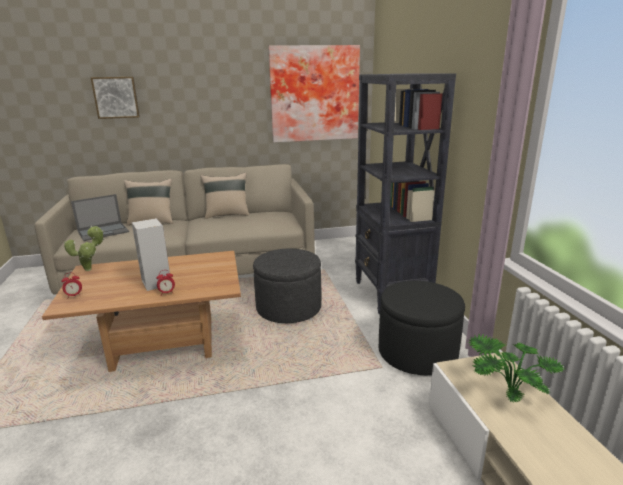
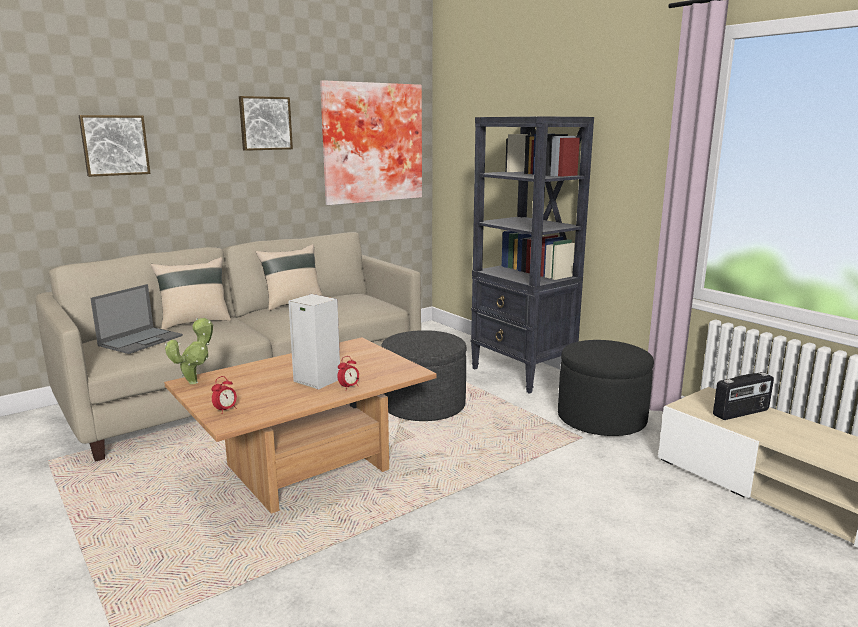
camera: 25 degrees left, 5 degrees down
(224, 80) = (265, 123): none -> picture
(505, 391) = (741, 413): potted plant -> radio

